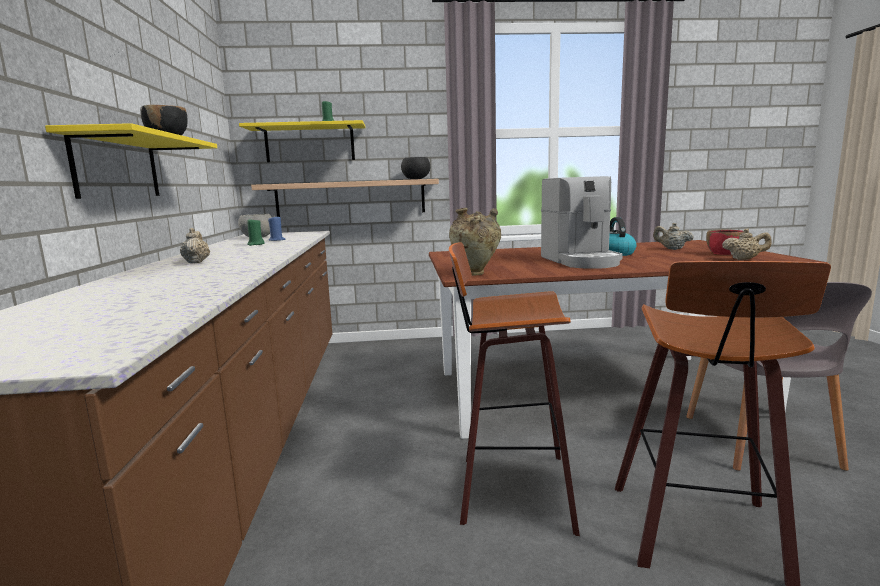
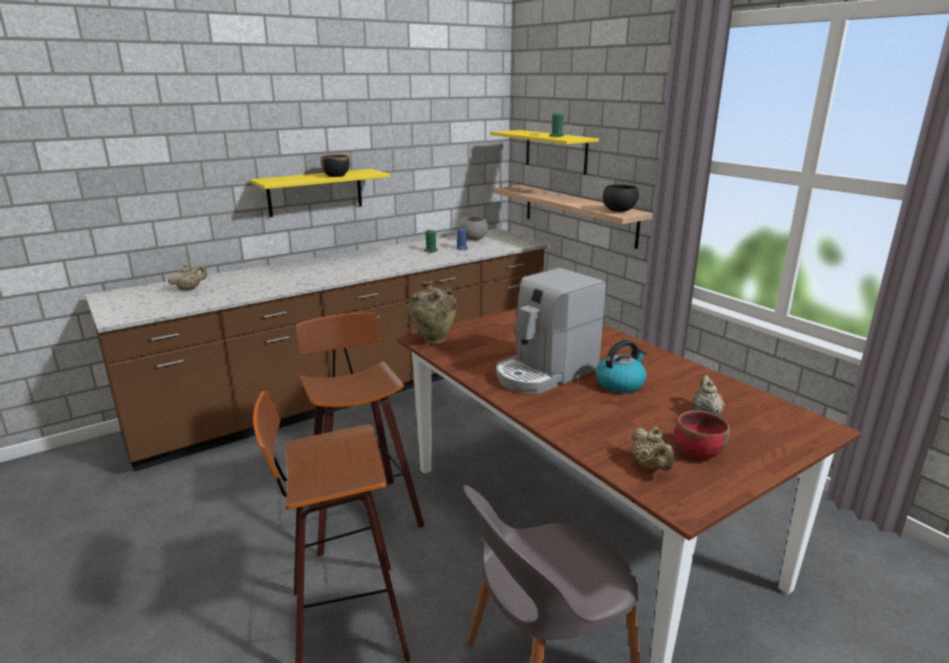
camera: 60 degrees right, 10 degrees up
(196, 262) = (337, 263): beige teapot -> beige teapot (189, 289)

